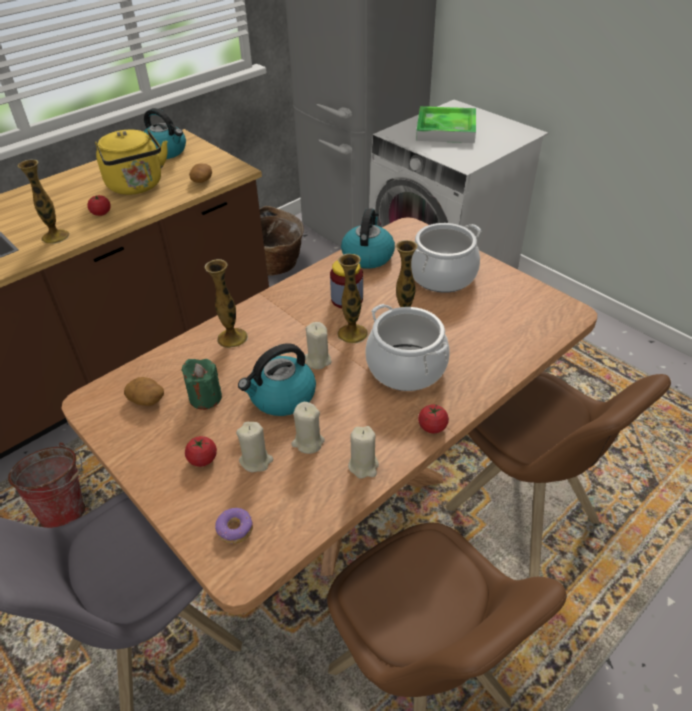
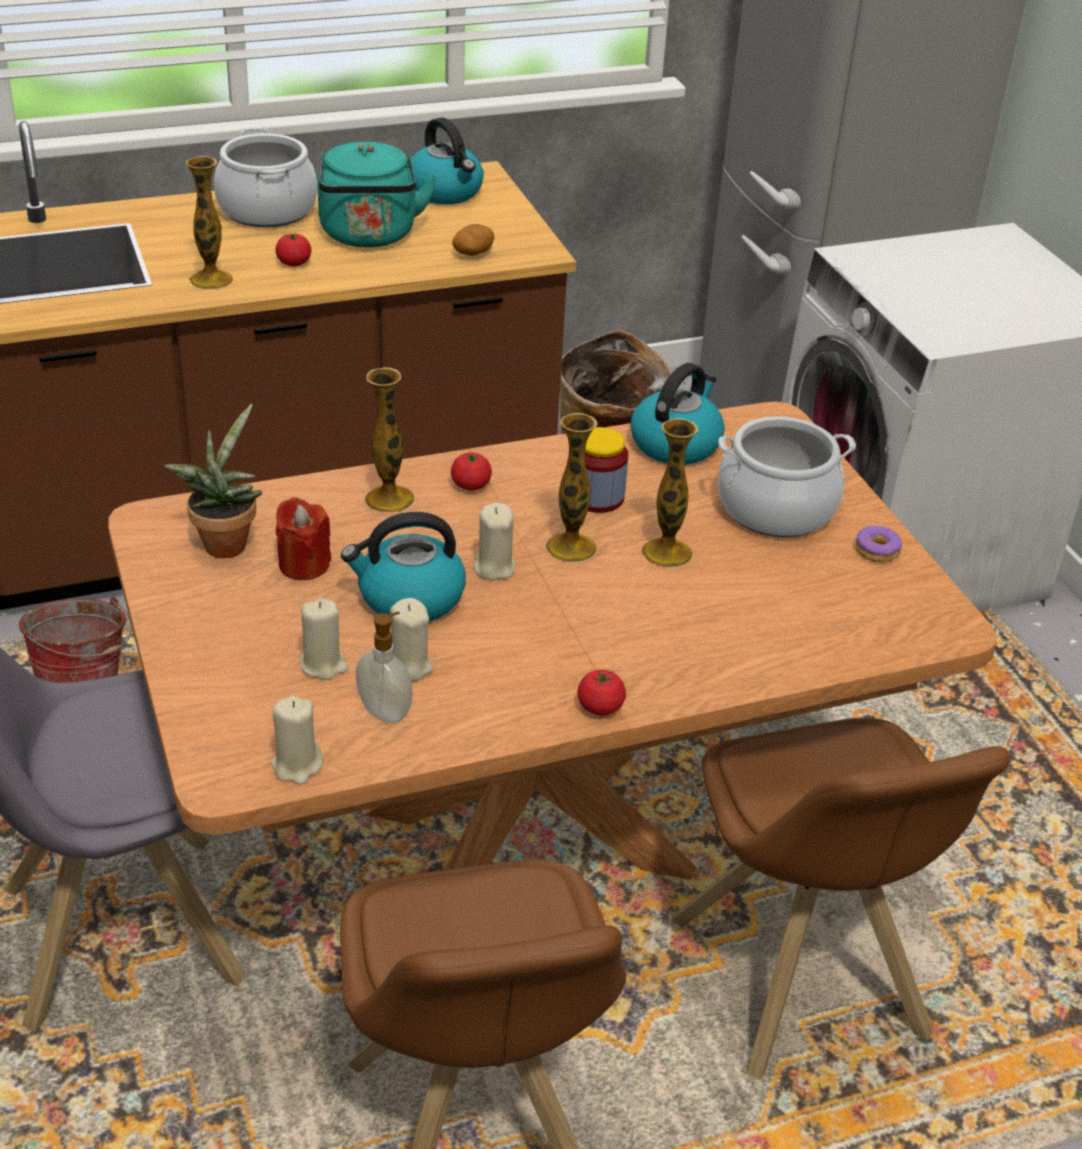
camera: 20 degrees right, 5 degrees down
(137, 186) = (369, 236): yellow kettle -> turquoise kettle
(147, 399) = (225, 542): potato -> potted plant
(203, 459) = (254, 639): tomato -> tomato (470, 485)
(205, 397) = (304, 565): green candle -> red candle
(235, 529) = (246, 733): donut -> donut (877, 551)
(313, 478) = (385, 711): none -> soap dispenser
(363, 466) = (466, 720): beige candle -> beige candle (297, 765)
(406, 367) = (619, 619): cooking pot -> cooking pot (267, 210)
(446, 129) = (953, 273): tray -> none

